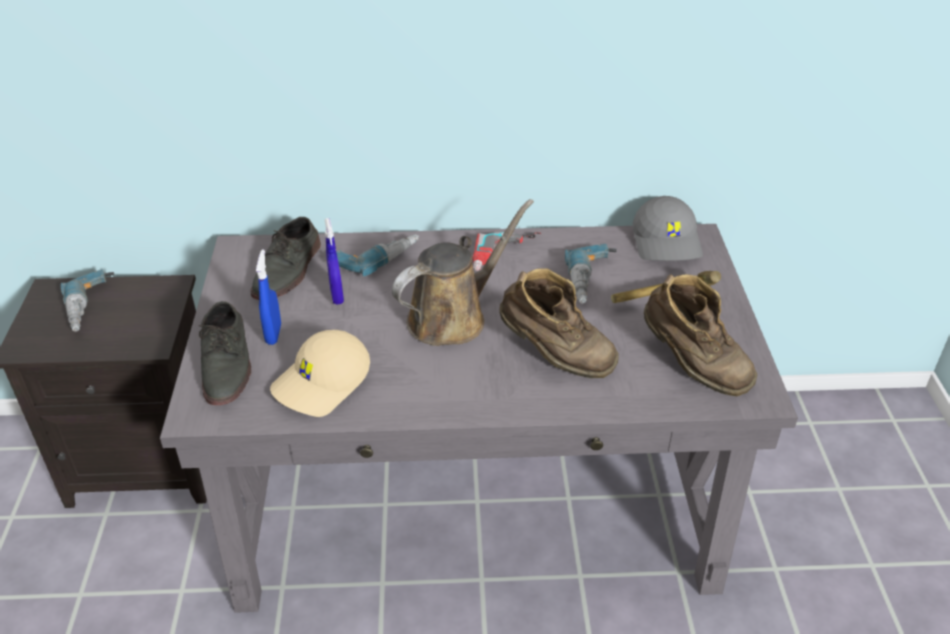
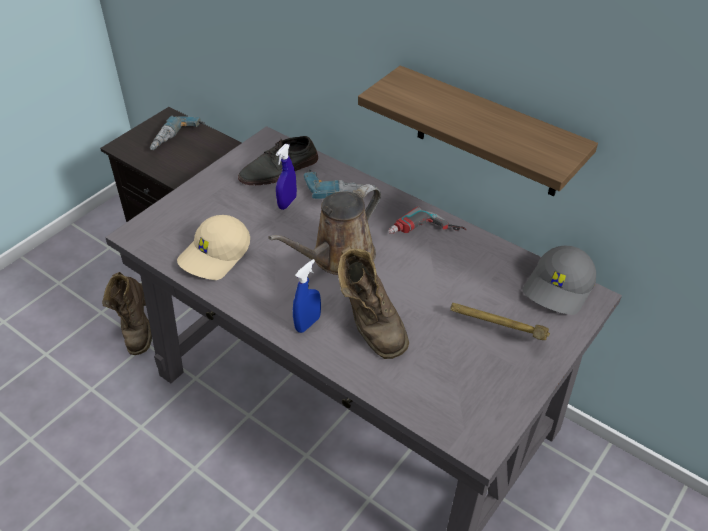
camera: 40 degrees right, 5 degrees up
(227, 363) = (182, 212): grey shoe -> none
(273, 334) = (225, 208): blue spray bottle -> blue spray bottle (308, 323)
(322, 384) = (215, 256): beige cap -> beige cap turned 45 degrees counterclockwise
(453, 317) = (338, 257): brown watering can -> brown watering can turned 135 degrees clockwise
(538, 116) = (488, 133): none -> shelf
(594, 282) = (464, 287): power drill -> none
(692, 367) = (457, 391): brown boot -> brown boot (137, 329)

